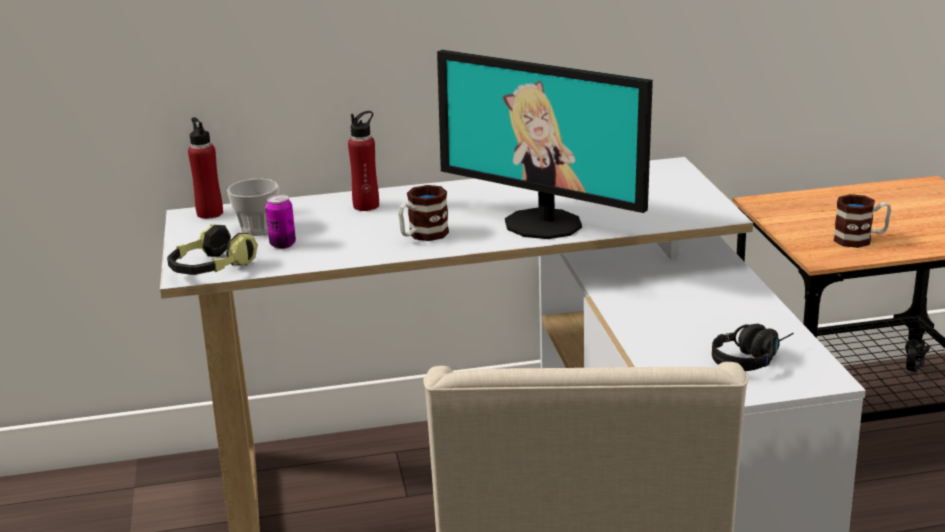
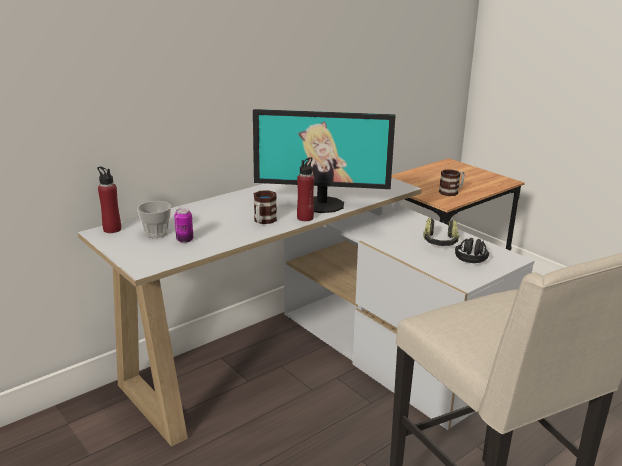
camera: 30 degrees left, 0 degrees up
(211, 269) = (156, 262): headphones -> headphones (440, 242)
(366, 206) = (209, 210): red bottle -> red bottle (305, 218)

